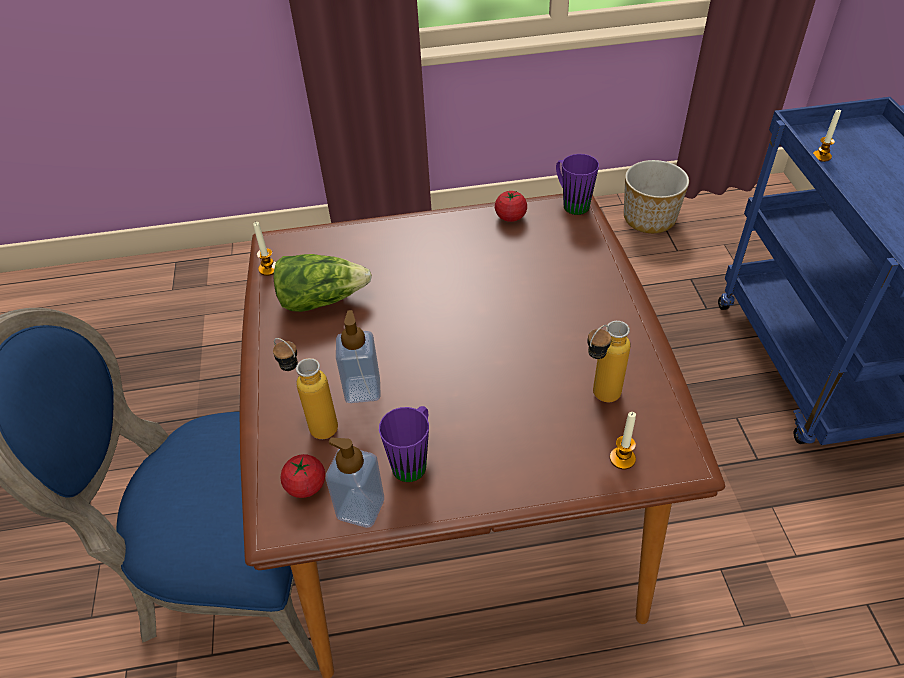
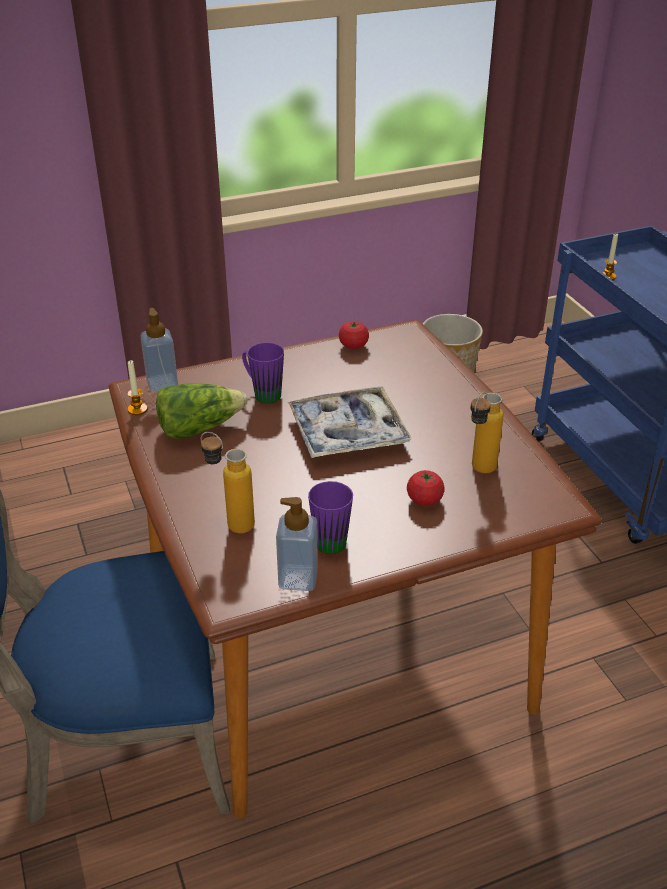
camera: 15 degrees left, 10 degrees down
(306, 485) = (241, 569): tomato -> tomato (424, 500)
(362, 389) = (266, 491): soap dispenser -> soap dispenser (162, 383)
(471, 326) = (348, 432): none -> tray
(571, 203) = (405, 330): purple mug -> purple mug (262, 393)
(622, 458) = (513, 511): candle -> none

